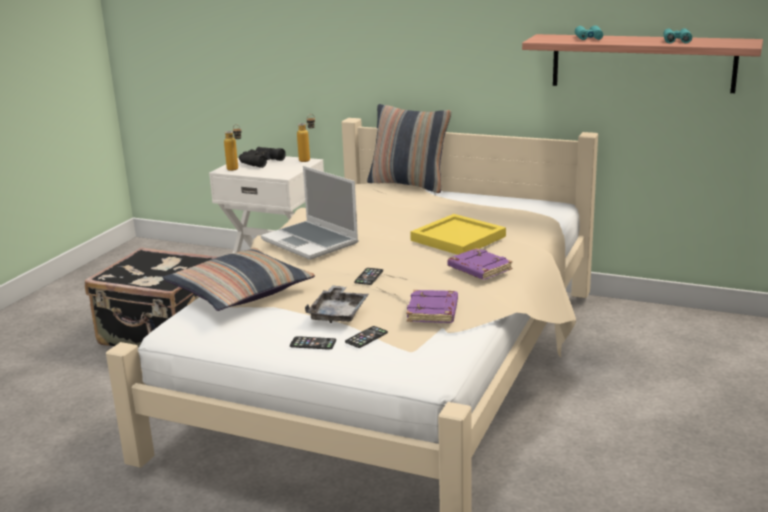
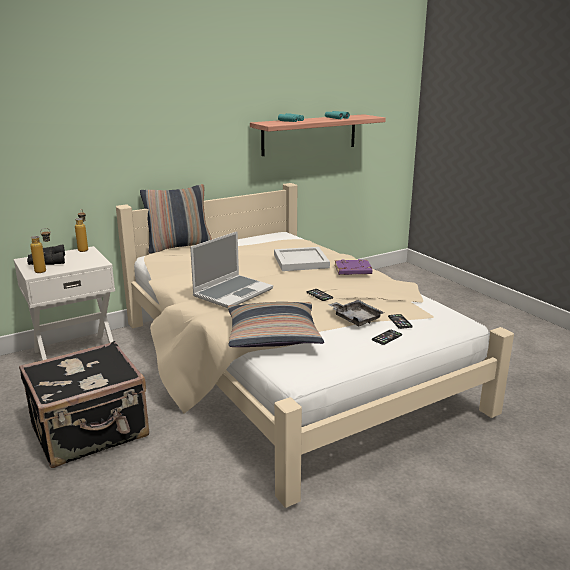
camera: 55 degrees left, 0 degrees up
(311, 242) = (233, 292): laptop -> laptop turned 45 degrees counterclockwise
(433, 312) = (393, 296): purple book -> none
(458, 239) = (302, 261): yellow tray -> white tray

